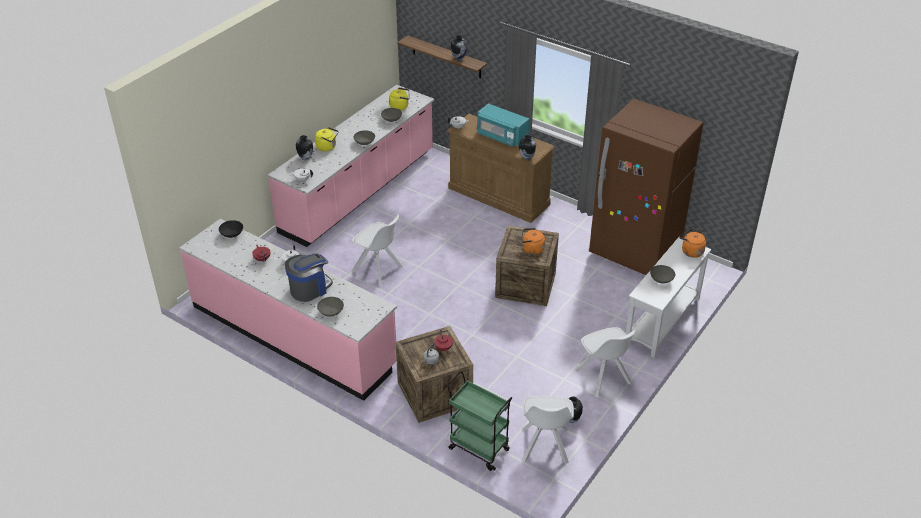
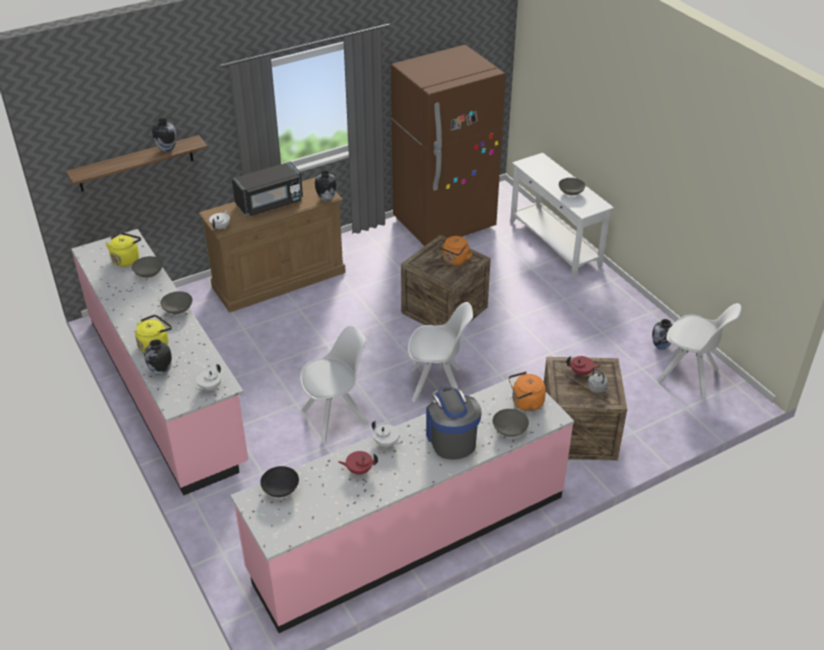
camera: 65 degrees left, 0 degrees up
(478, 449) = (675, 425): green cart -> none
(501, 136) = (270, 203): turquoise microwave -> black microwave
(603, 377) = (612, 306): white chair -> white chair (437, 385)
(691, 251) = (539, 163): orange kettle -> orange kettle (525, 403)

